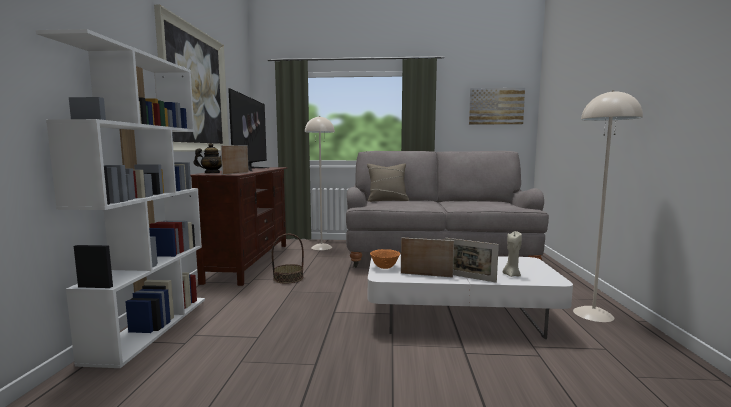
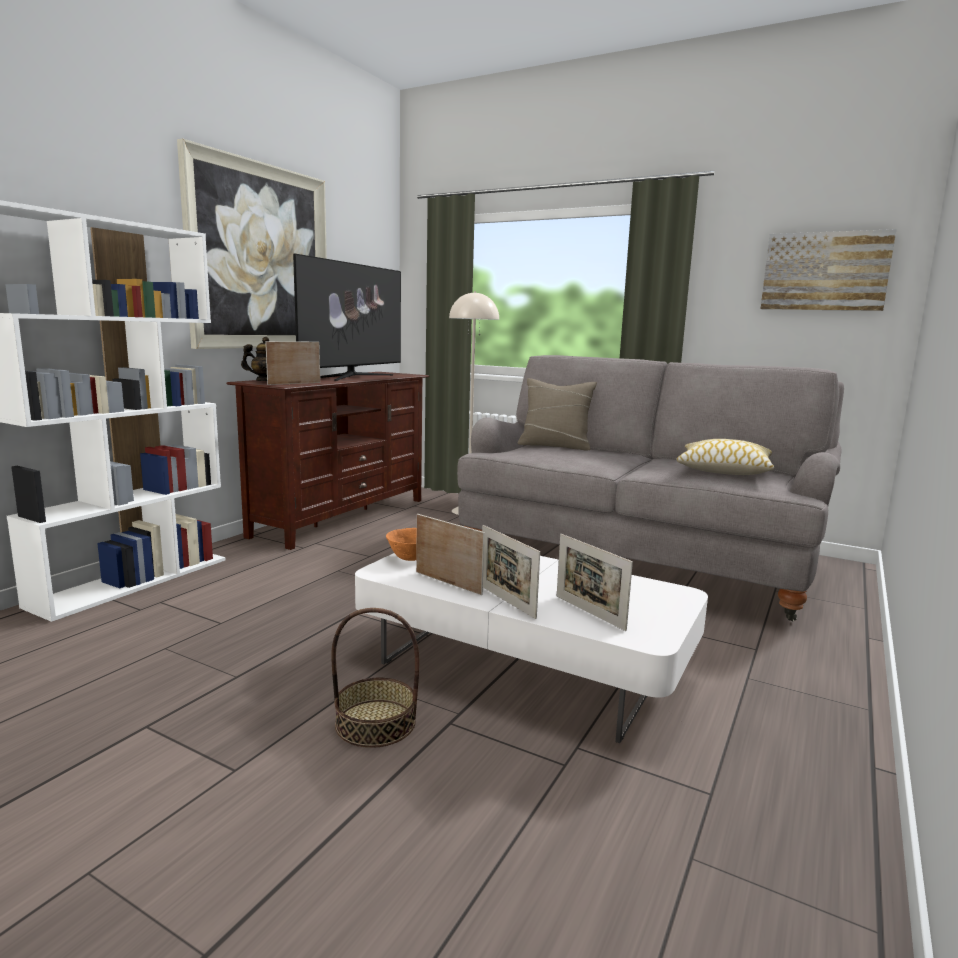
camera: 25 degrees right, 5 degrees up
(288, 278) = (359, 551): basket -> basket (375, 723)
(486, 202) = (724, 470): none -> pillow
(511, 275) = (589, 612): beige candle -> picture frame
(593, 314) = (791, 729): beige floor lamp -> none

